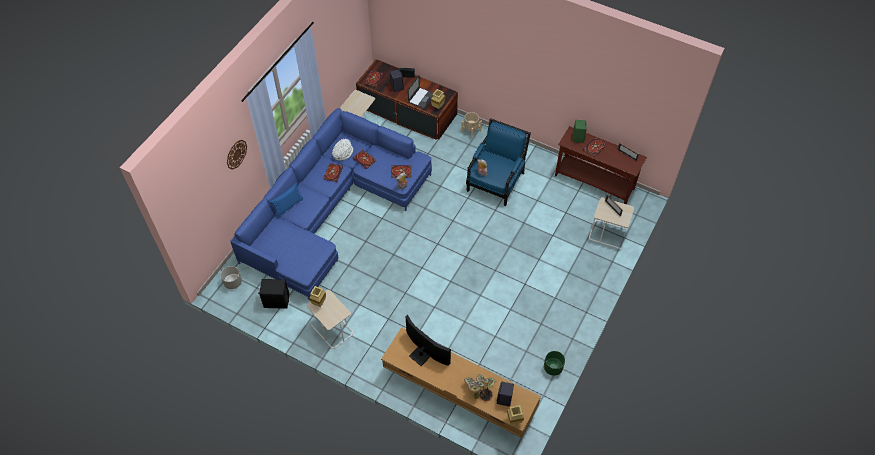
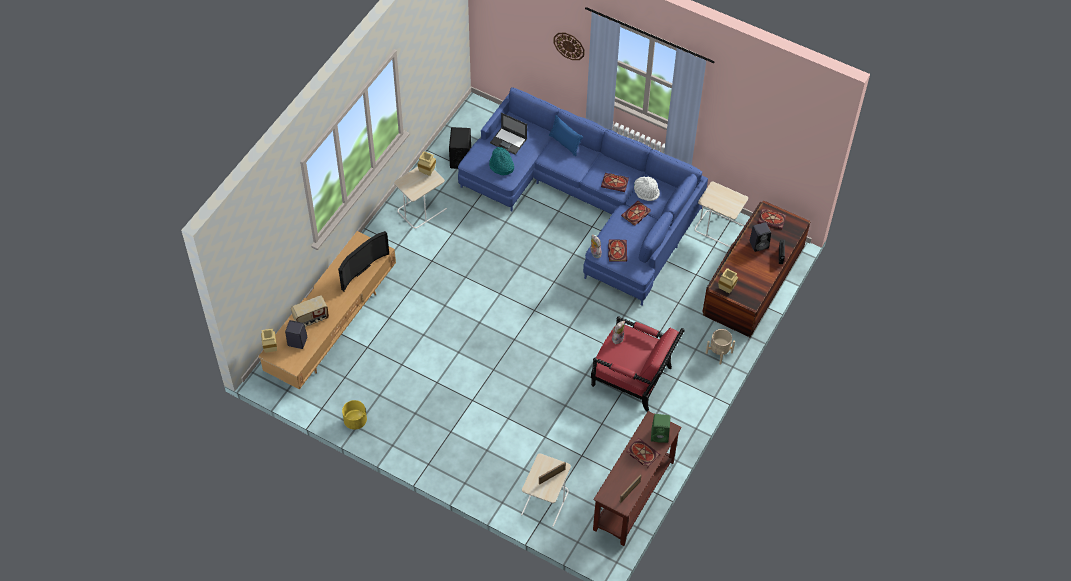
camera: 90 degrees right, 0 degrees up
(233, 282) = (486, 119): grey planter -> none
(310, 251) = (501, 166): none -> turquoise hat
(421, 98) = (741, 271): laptop -> laptop (509, 141)
(479, 389) = (311, 319): potted plant -> radio
(496, 180) = (634, 378): blue armchair -> red armchair
(553, 368) = (355, 421): green planter -> yellow planter

